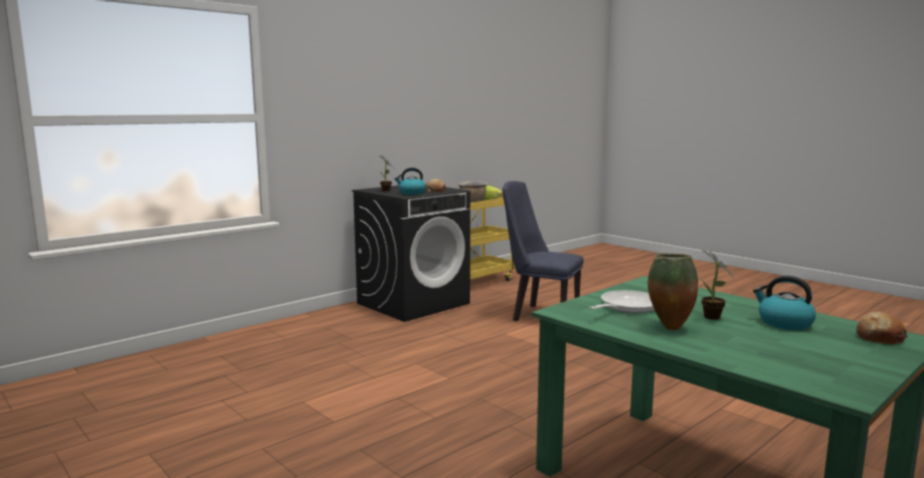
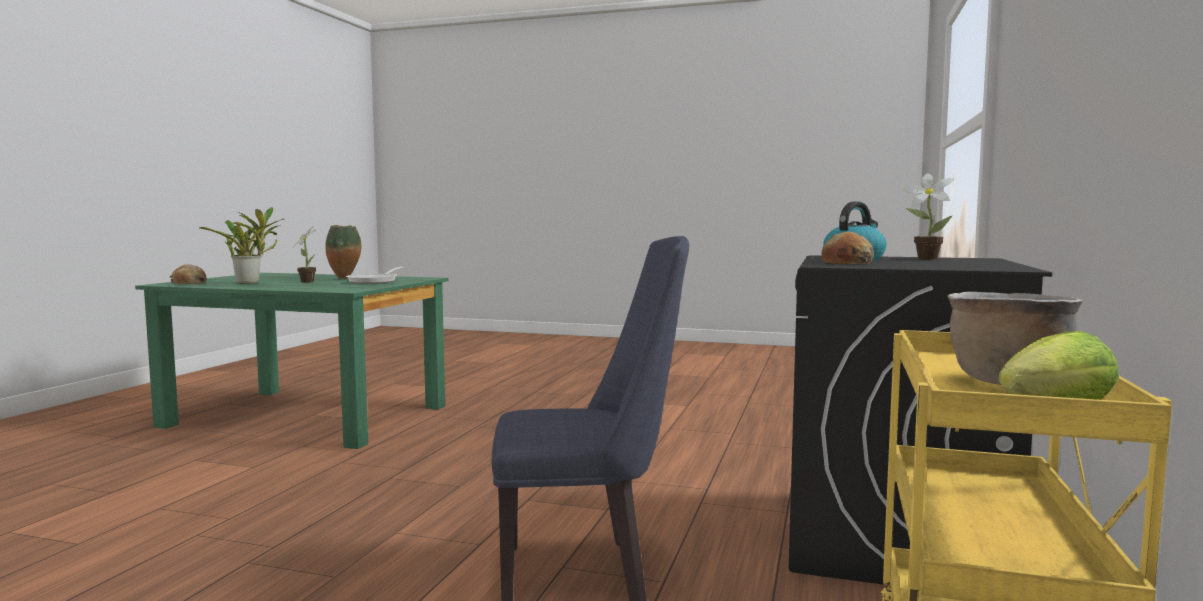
camera: 150 degrees right, 5 degrees down
(784, 323) = (251, 283): kettle -> potted plant

